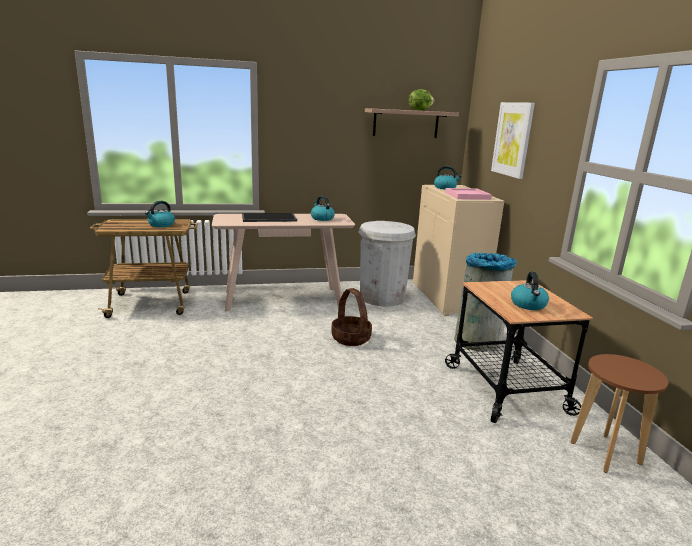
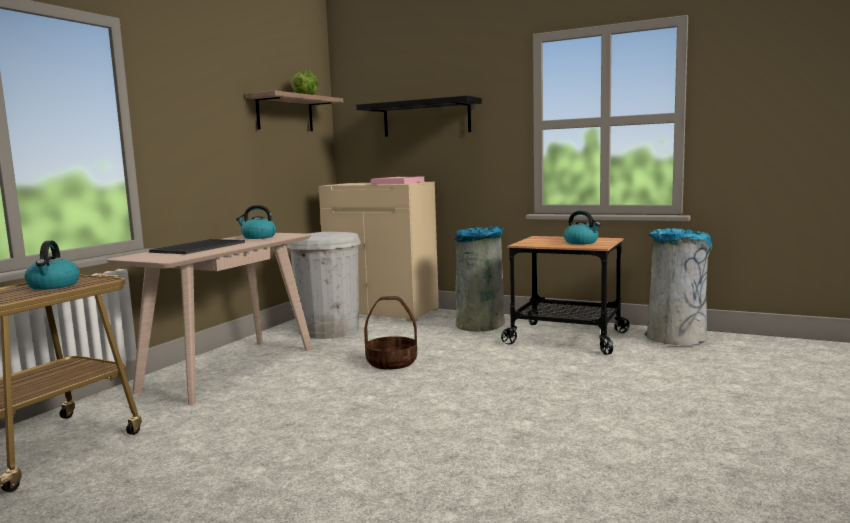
camera: 50 degrees left, 10 degrees down
(445, 188) = (351, 184): kettle -> none
(512, 139) = (426, 118): picture -> black shelf
(605, 453) = (676, 339): brown stool -> grey trash can

